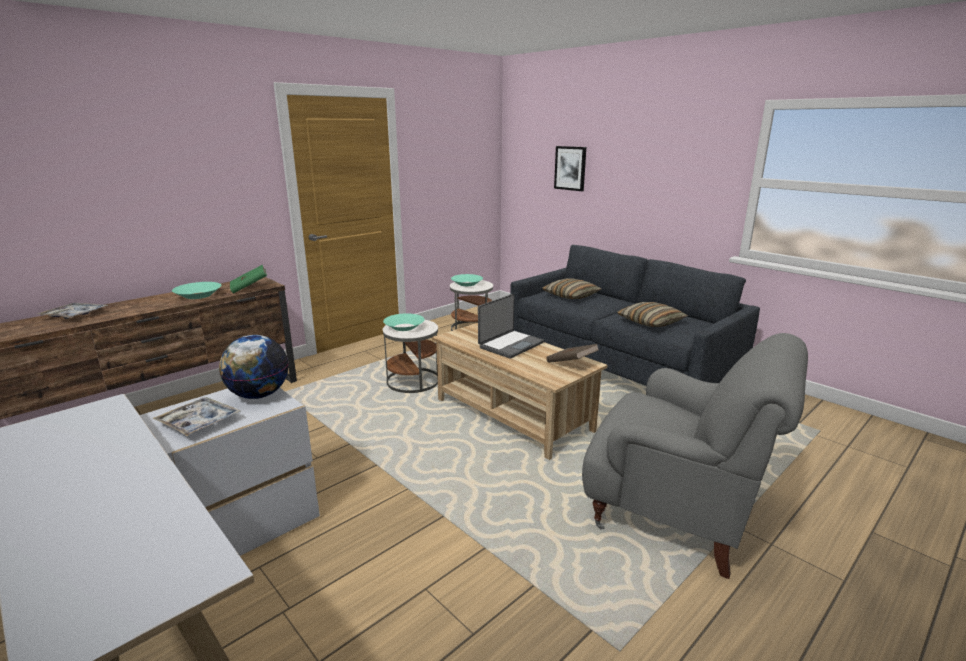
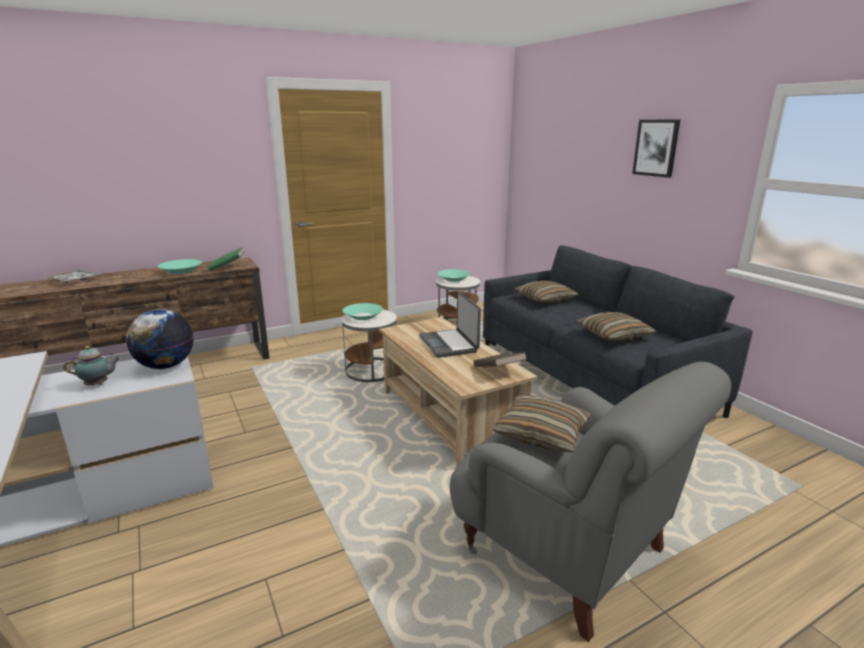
camera: 15 degrees right, 0 degrees up
(199, 422) = (98, 384): tray -> teapot
(510, 345) = (449, 344): laptop -> laptop turned 105 degrees clockwise
(570, 168) = (571, 164): picture -> picture (656, 148)
(648, 412) = (541, 433): none -> pillow

